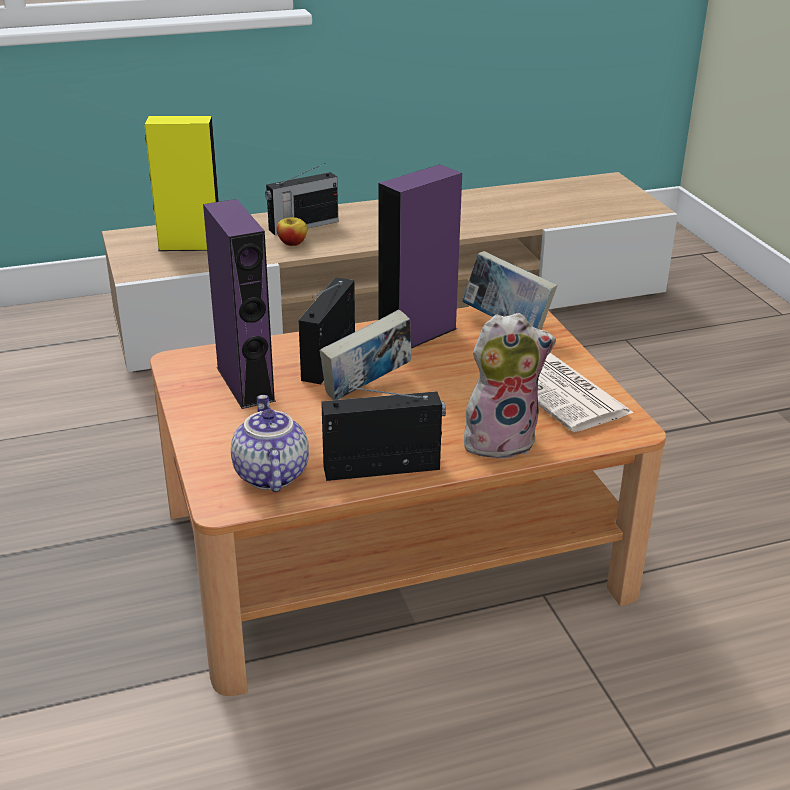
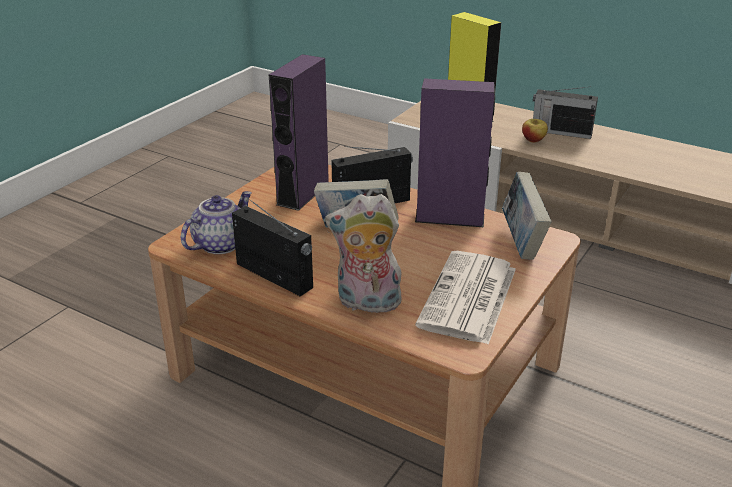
camera: 50 degrees right, 0 degrees up
(500, 440) = (367, 303): plush toy -> plush toy turned 150 degrees clockwise

